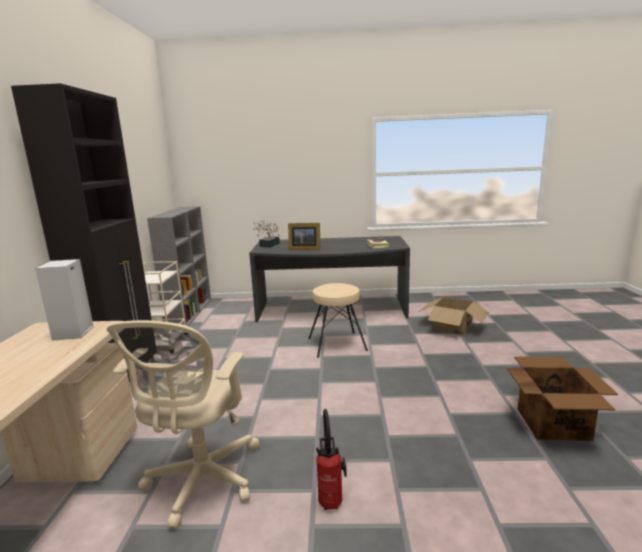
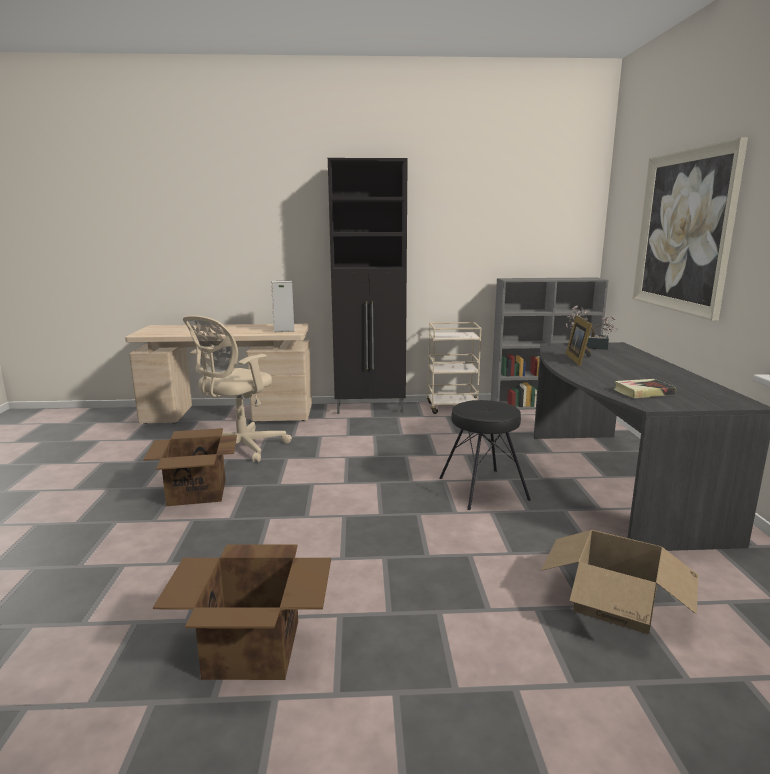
camera: 85 degrees right, 0 degrees up
(201, 482) = (239, 449): beige office chair -> beige office chair turned 60 degrees counterclockwise
(282, 167) = (684, 231): none -> picture
(331, 500) = (196, 492): fire extinguisher -> cardboard box
(337, 344) = (482, 489): beige stool -> black stool

